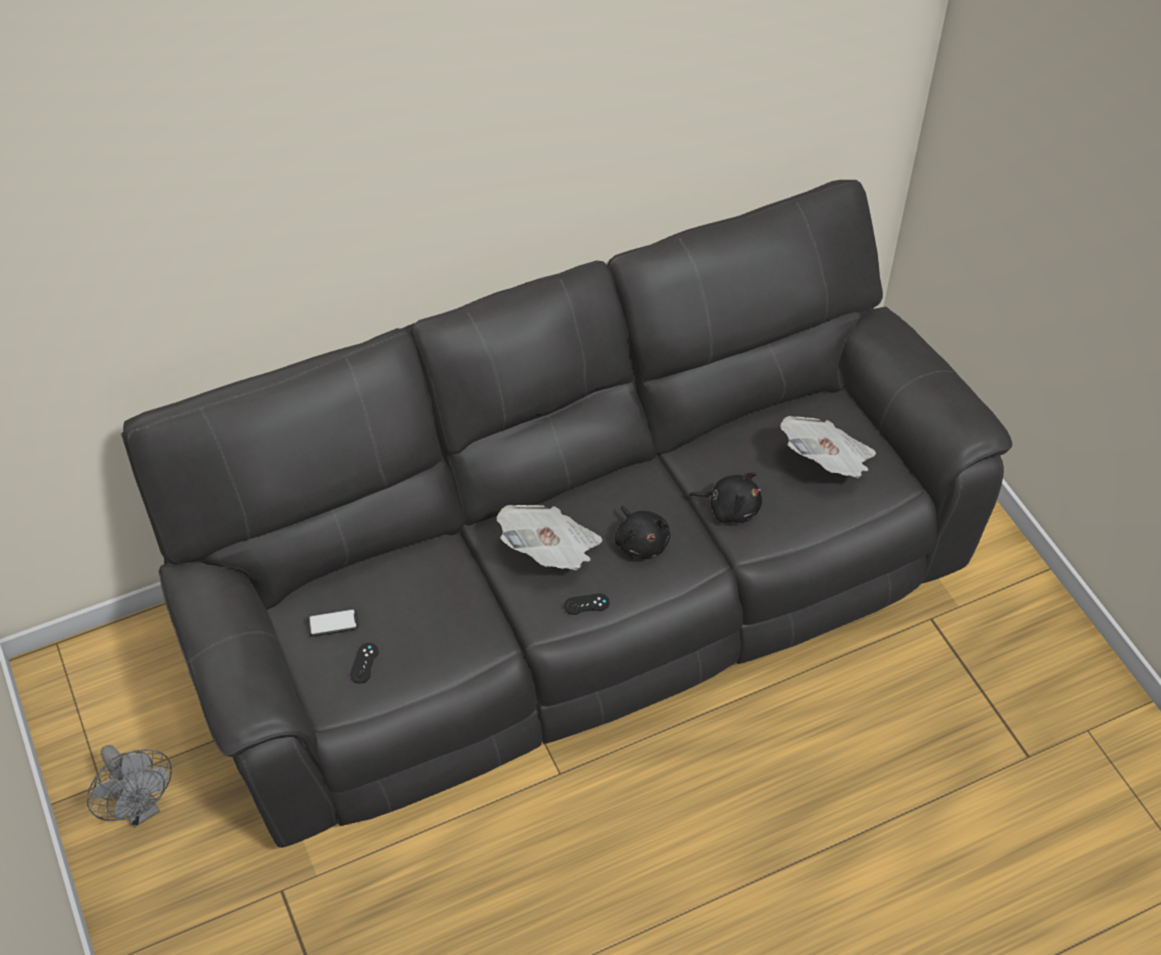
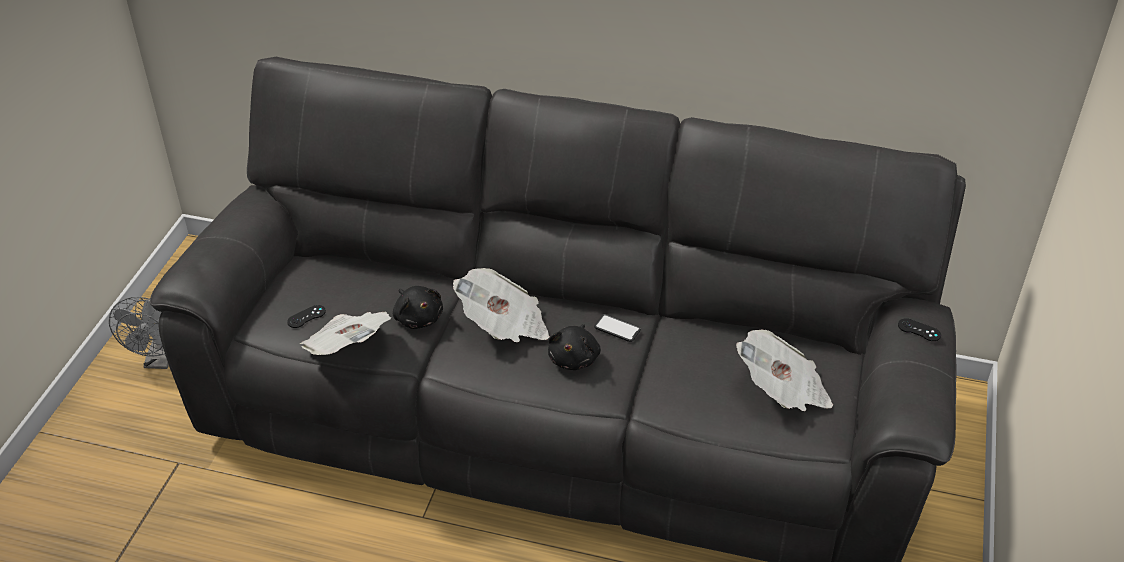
camera: 40 degrees right, 10 degrees down
(333, 623) = (317, 282): phone -> phone (617, 328)
(438, 667) = (348, 348): none -> newspaper
(586, 604) = (489, 373): black game controller -> black game controller (919, 330)
(730, 508) = (669, 377): black plush toy -> black plush toy (418, 317)

